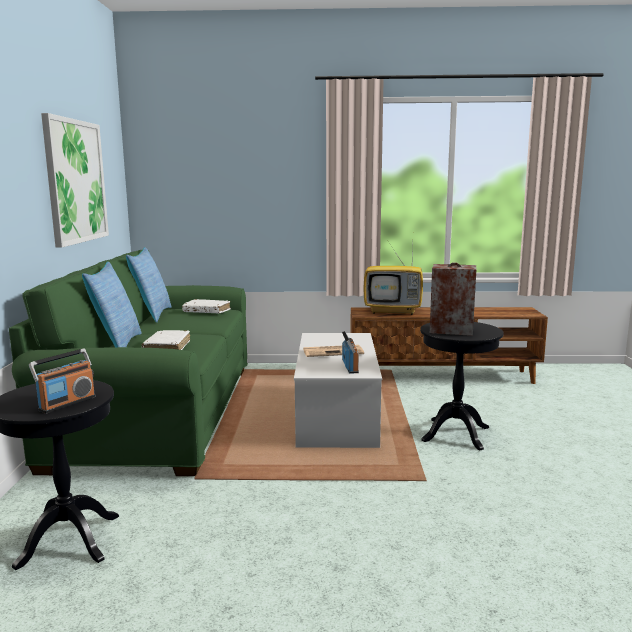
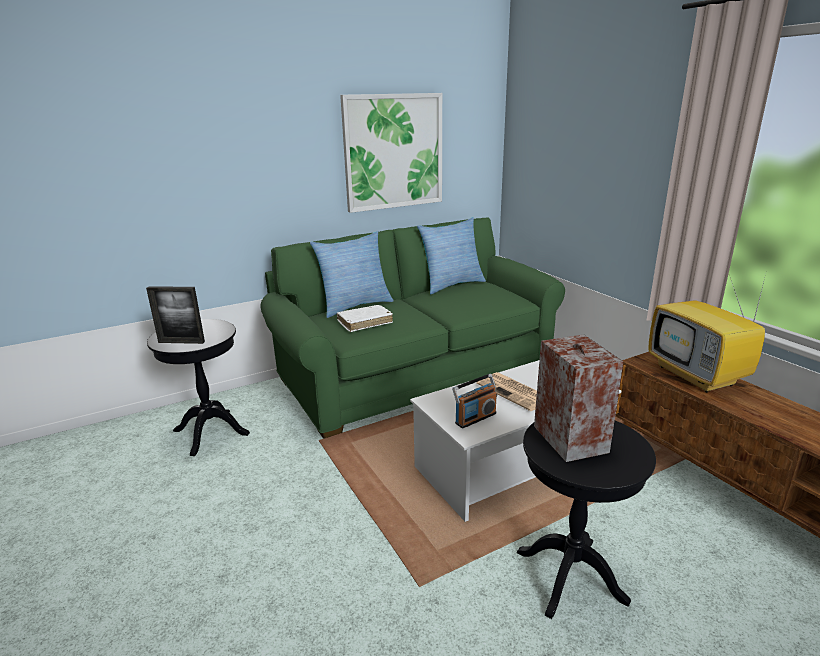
camera: 60 degrees right, 10 degrees up
(67, 403) = (181, 342): radio -> picture frame
(206, 311) = (491, 296): white book -> none

